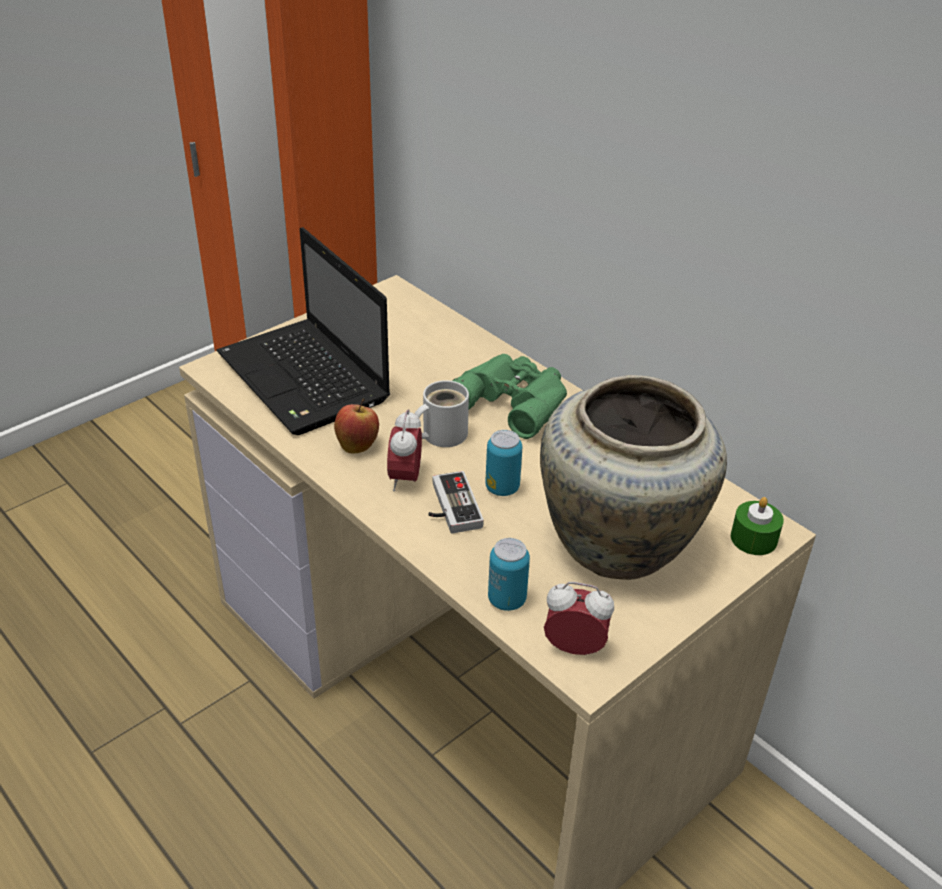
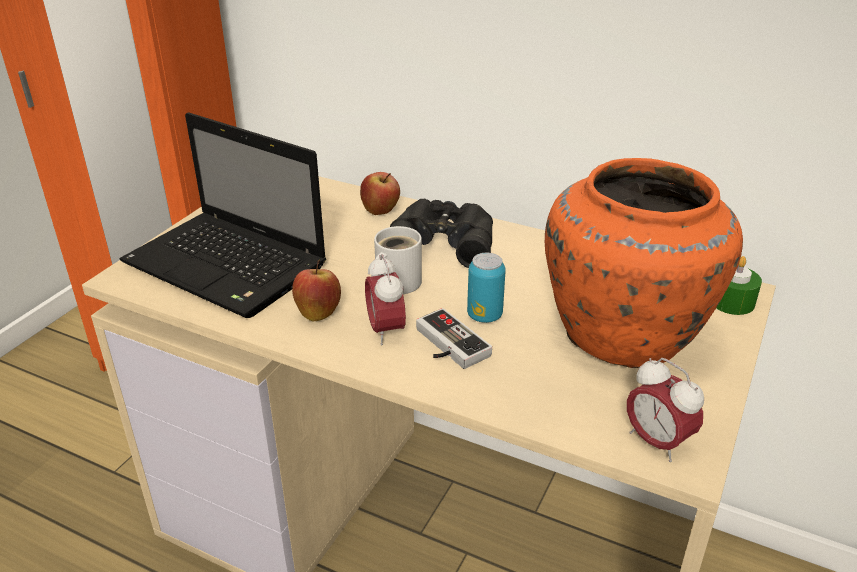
camera: 20 degrees left, 5 degrees down
(473, 354) = (381, 211): none -> apple
(507, 599) = (560, 416): can -> none
(513, 400) = (443, 240): green binoculars -> black binoculars
(574, 647) = (656, 442): alarm clock -> alarm clock turned 120 degrees counterclockwise
(621, 544) = (626, 336): beige vase -> orange vase

